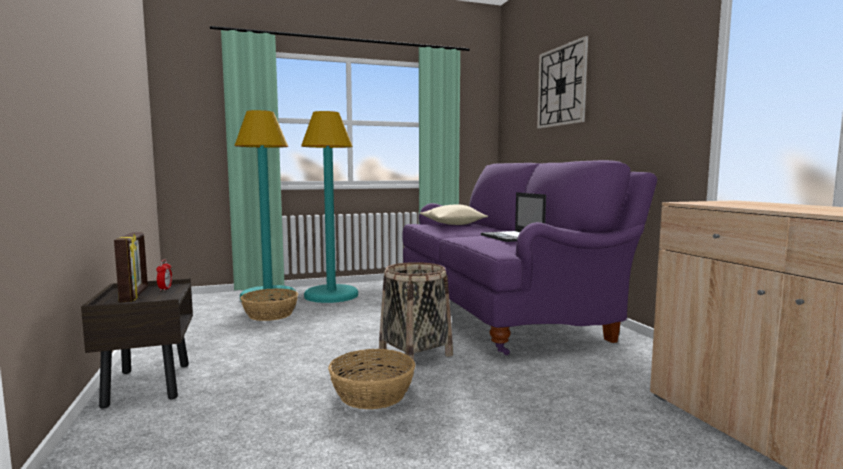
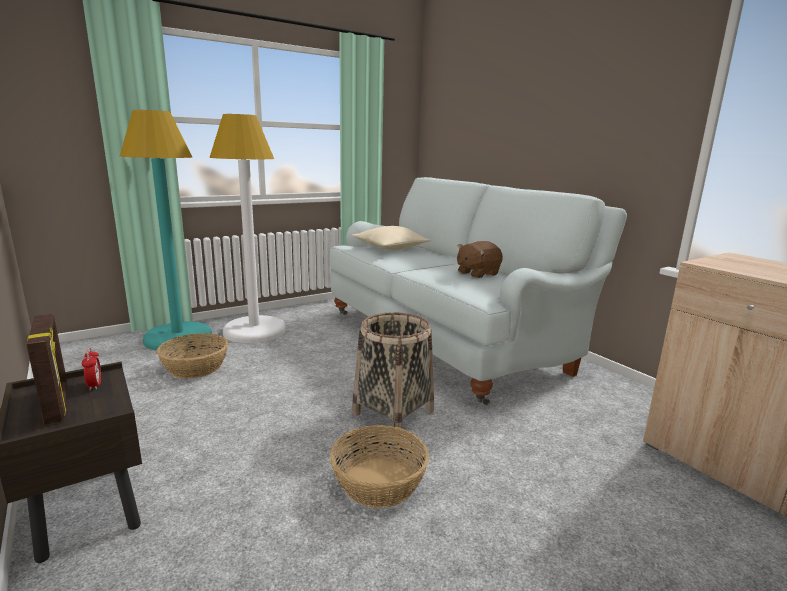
camera: 15 degrees left, 10 degrees up
(331, 295) = (254, 331): turquoise floor lamp -> white floor lamp
(503, 309) = (449, 339): purple sofa -> white sofa
(512, 237) = (477, 273): laptop -> brown plush toy
(562, 86) = (508, 96): wall clock -> none

